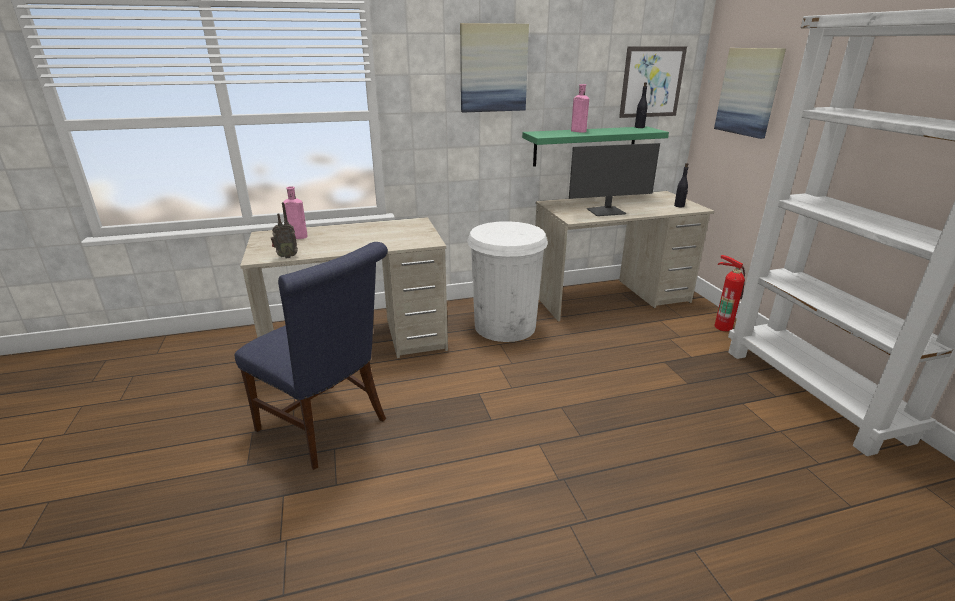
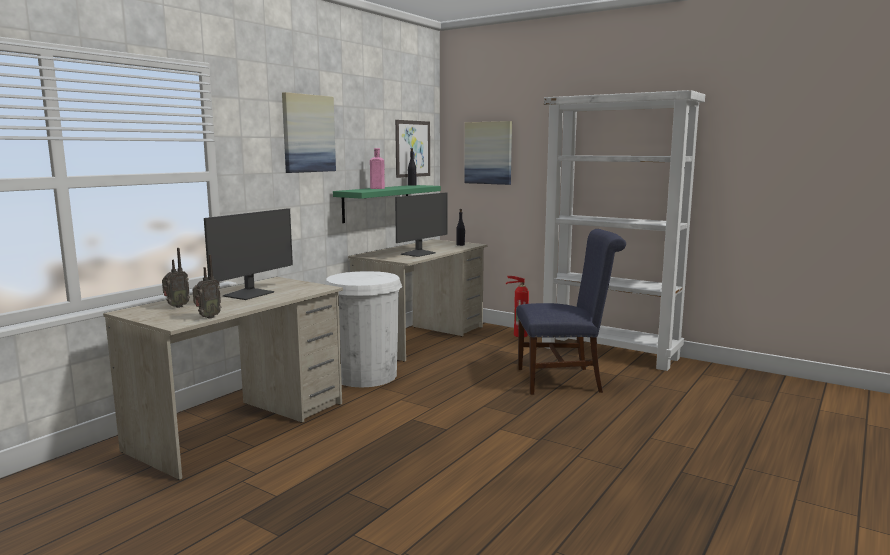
camera: 40 degrees left, 15 degrees down
(296, 237) = (176, 307): pink bottle -> radio
(328, 427) = (315, 483): blue chair -> blue chair (565, 380)
(365, 236) = (250, 294): none -> monitor

